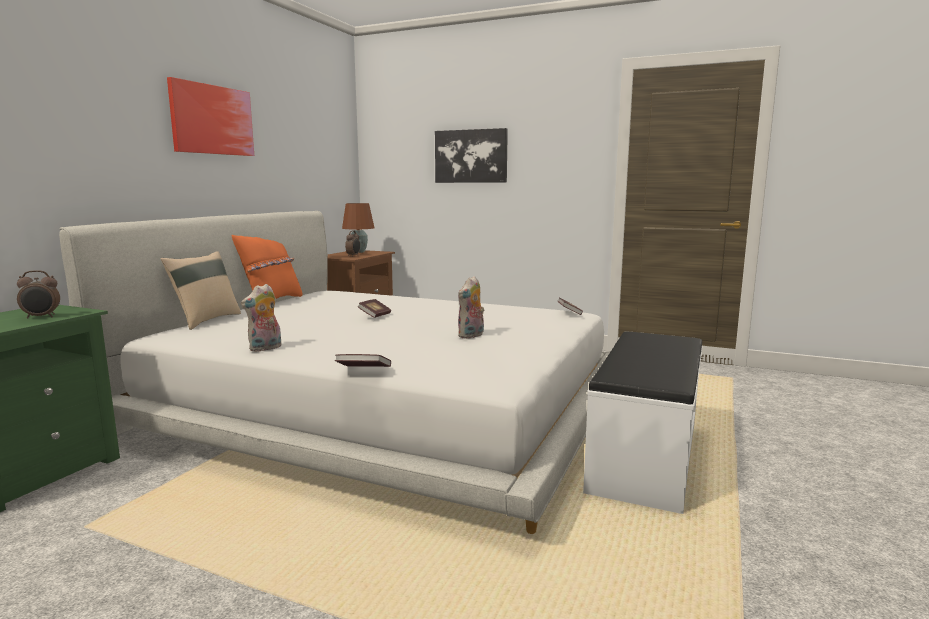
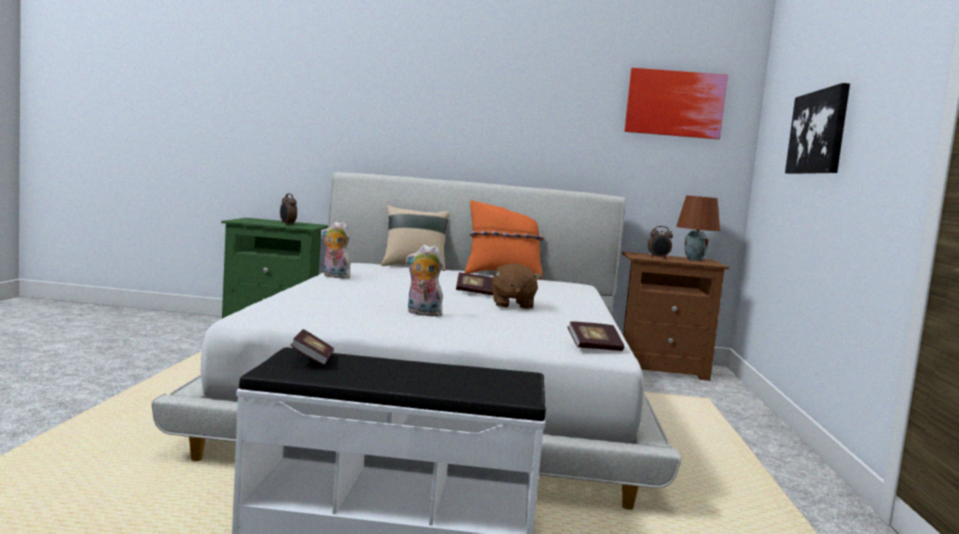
camera: 70 degrees right, 5 degrees down
(212, 120) = (510, 96): picture -> picture (675, 103)
(363, 371) = (276, 291): book -> book (312, 360)
(433, 313) = (512, 305): none -> brown plush toy

